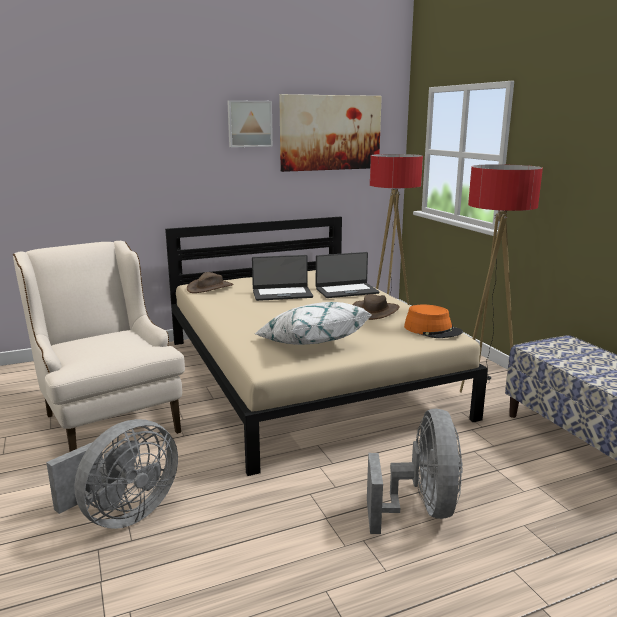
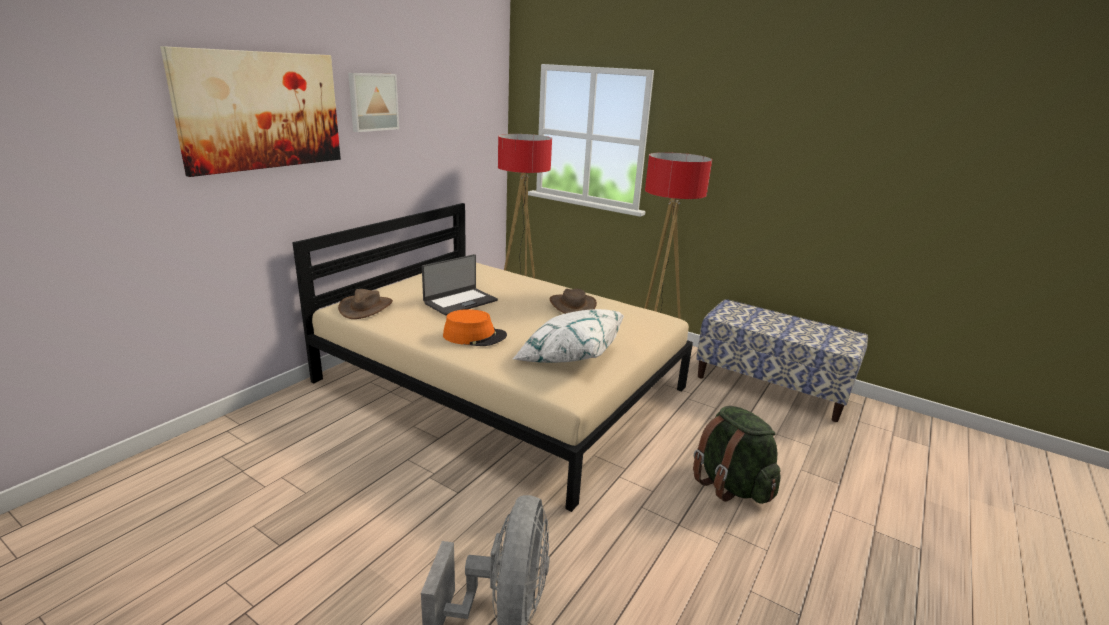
camera: 35 degrees left, 5 degrees up
(107, 417) = (340, 502): beige armchair -> none
(330, 133) = (448, 111): picture -> picture (261, 111)
(346, 291) = (517, 286): laptop -> none
(420, 509) = (731, 485): grey fan -> green backpack
(432, 330) = (644, 317): orange hat -> orange hat (475, 336)

